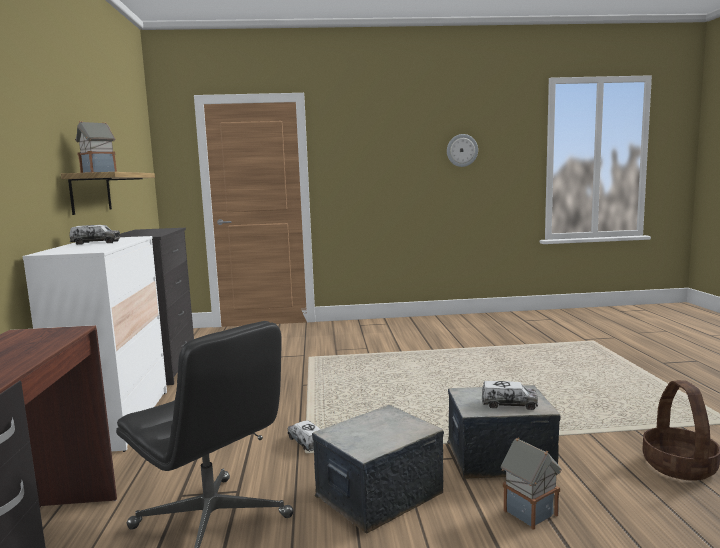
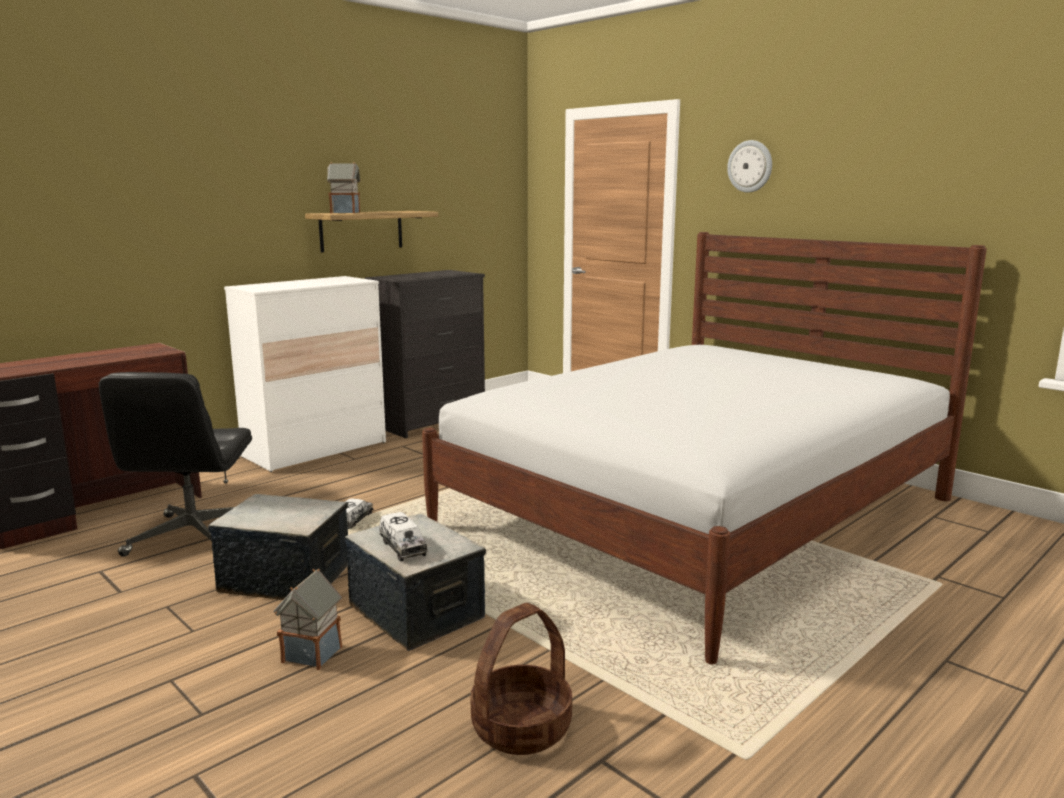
camera: 50 degrees right, 5 degrees up
(96, 243) = (312, 281): toy truck -> none
(457, 352) = (699, 513): none -> white bed
(462, 150) = (901, 190): wall clock -> wall clock (750, 166)

